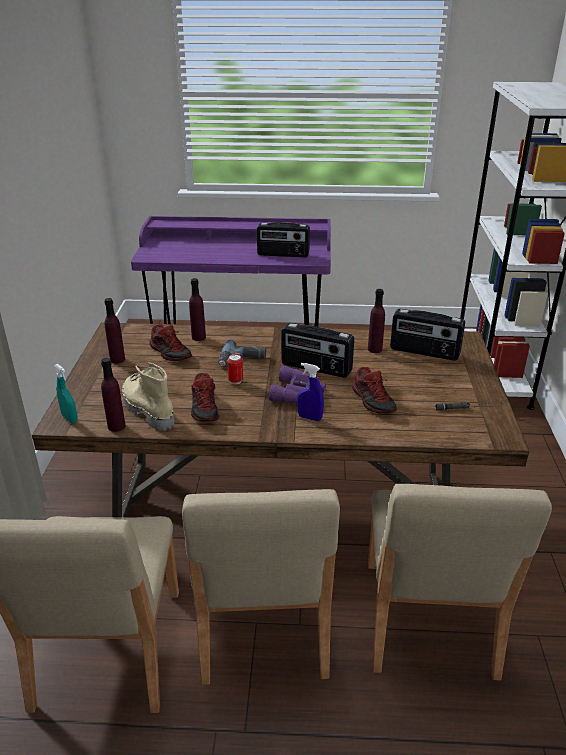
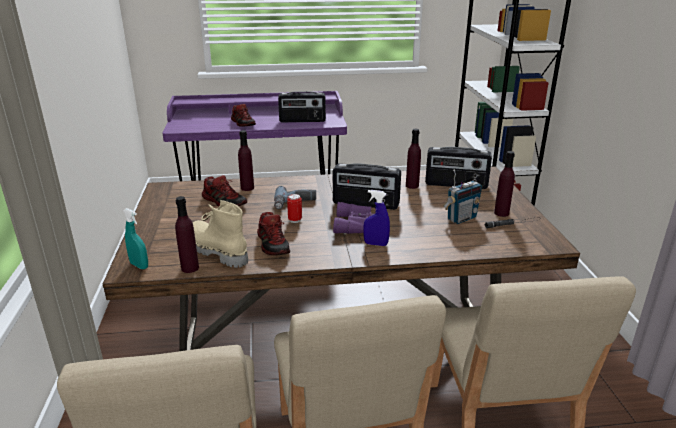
camera: 10 degrees left, 5 degrees down
(117, 359) = (173, 211): purple bottle -> purple bottle (501, 213)
(373, 401) = (428, 225): shoe -> shoe (243, 123)
(413, 395) = (461, 218): none -> radio

